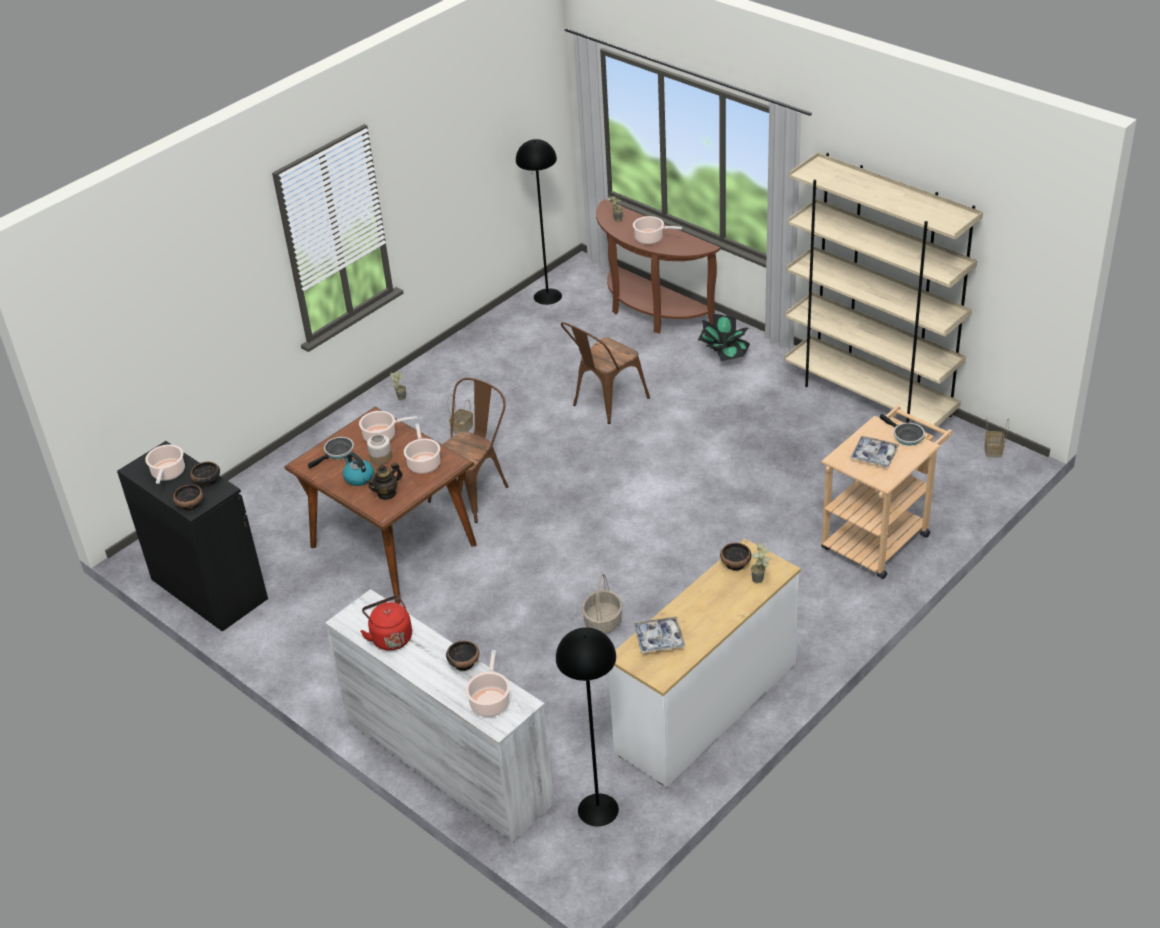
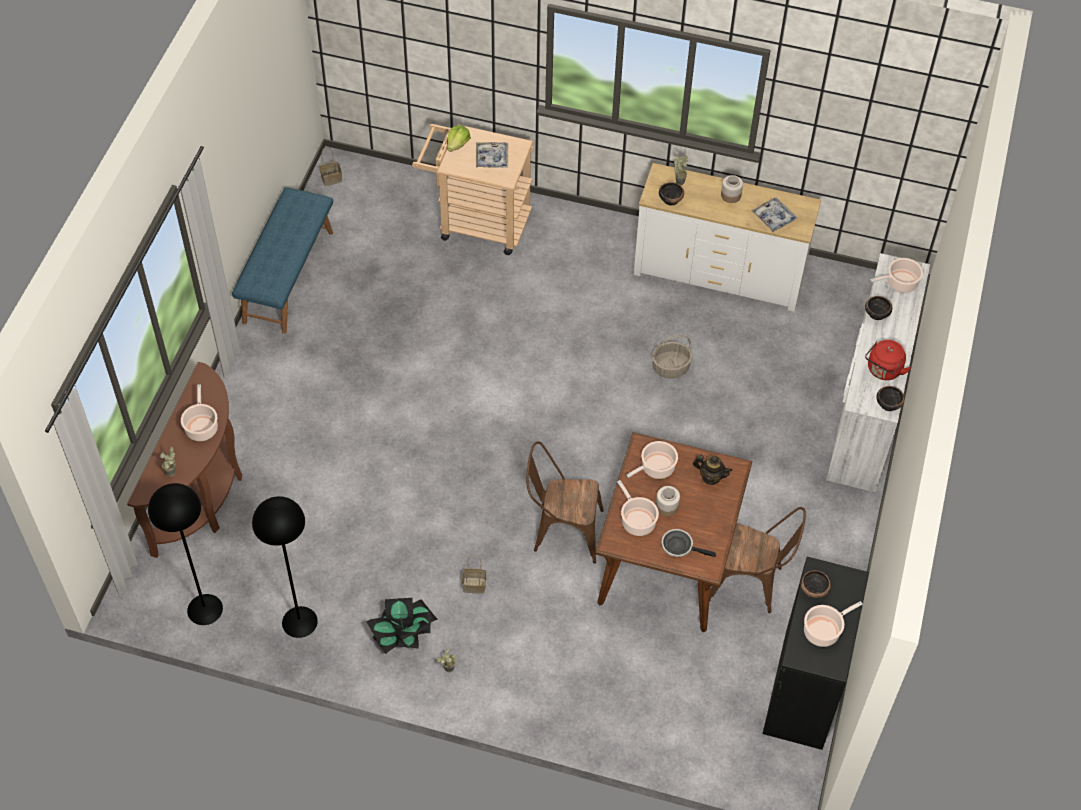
camera: 120 degrees left, 15 degrees up
(191, 504) = (849, 584): bowl -> bowl (888, 404)
(358, 477) = (703, 510): kettle -> none
(598, 809) = (847, 303): black floor lamp -> black floor lamp (299, 622)
(605, 403) = (381, 476): brown chair -> brown chair (751, 584)
(714, 614) = (730, 195): none -> jar
(724, 354) = (260, 406): potted plant -> potted plant (404, 635)
(870, 397) = (287, 276): beige bookcase -> blue bench
(905, 436) = (457, 145): frying pan -> lettuce

